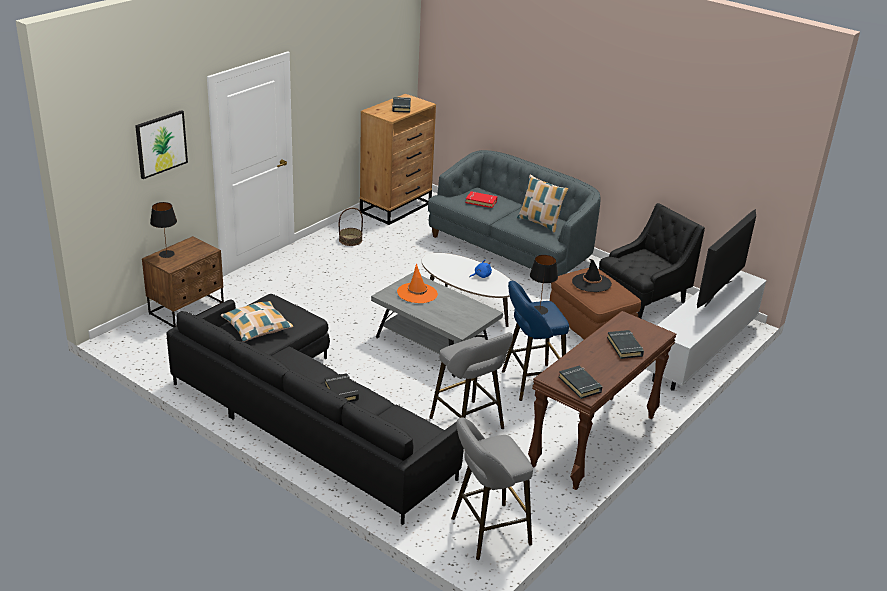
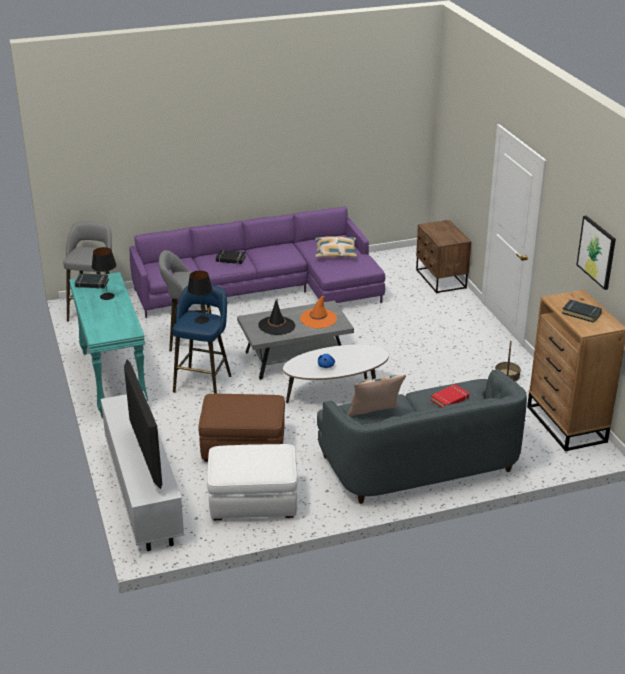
camera: 125 degrees right, 0 degrees up
(161, 144) = (470, 148): picture -> picture (597, 252)
(167, 254) = (448, 228): black table lamp -> black table lamp (107, 296)
(305, 415) = (266, 289): black sofa -> purple sofa
(591, 283) = (249, 406): black hat -> black hat (276, 326)
(594, 441) = (112, 380): brown console table -> turquoise console table
(625, 347) = (103, 316): black book -> none
(642, 300) = (252, 502): black armchair -> white ottoman

